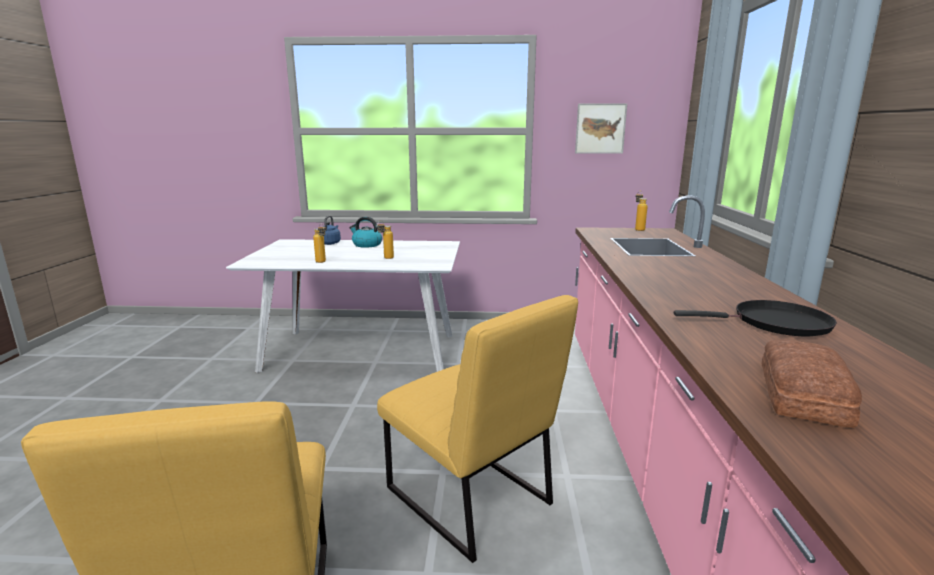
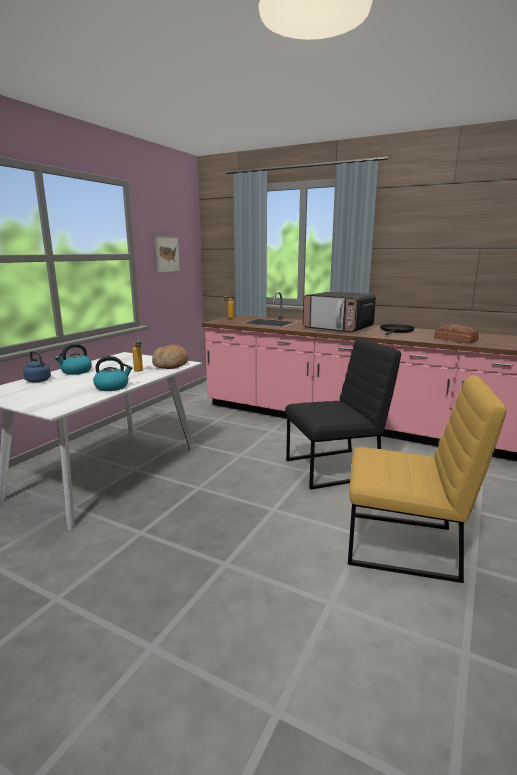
camera: 65 degrees left, 0 degrees up
(322, 262) = (112, 387): bottle -> kettle
(422, 262) = (171, 365): none -> bread
(470, 498) = (335, 468): yellow chair -> black chair
(691, 282) = (338, 328): none -> microwave

